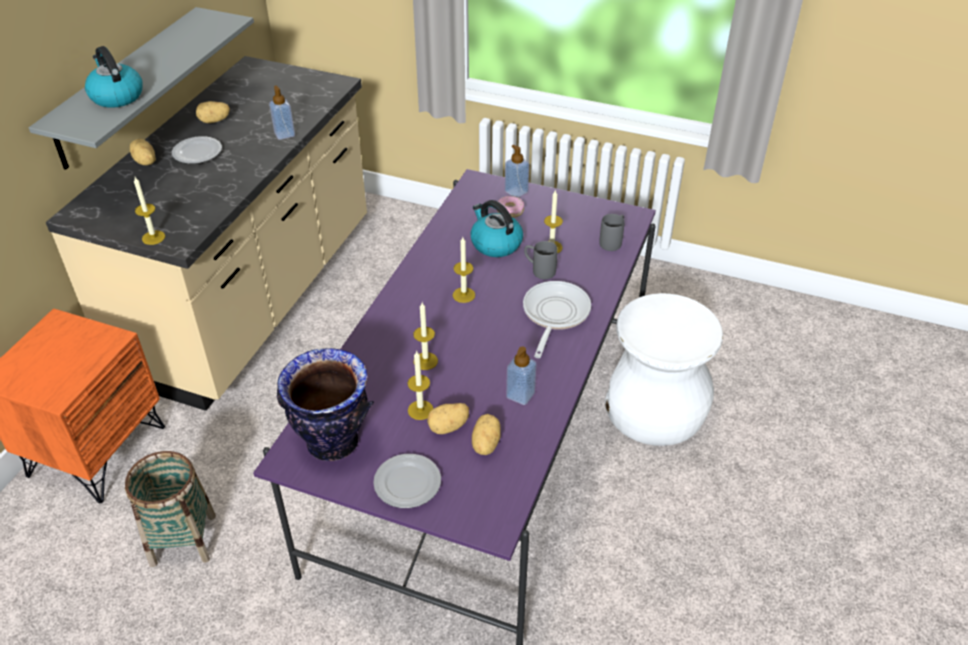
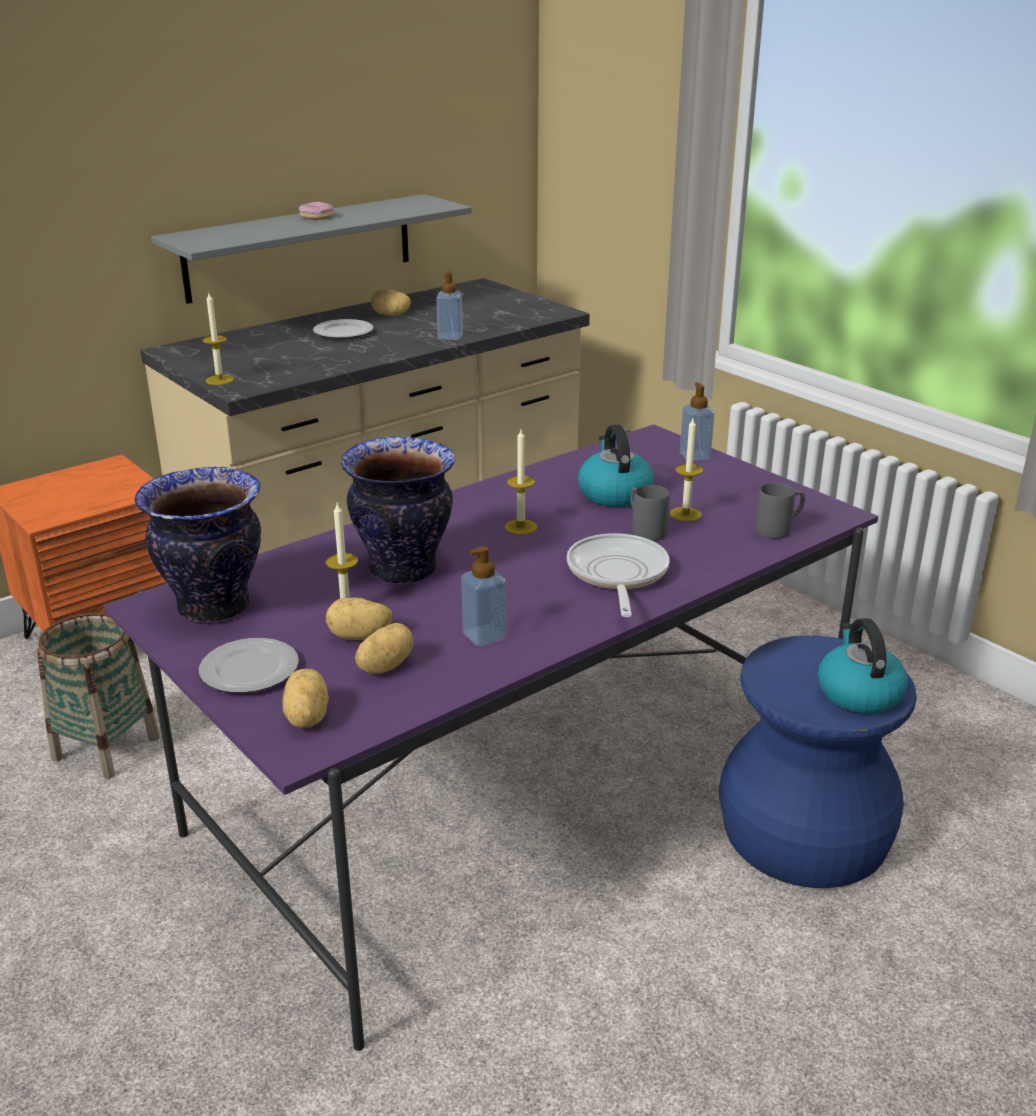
camera: 30 degrees right, 15 degrees down
(116, 96) = (257, 231): kettle -> kettle (858, 693)
(145, 162) = (284, 329): potato -> potato (305, 718)
(425, 361) = (404, 570): candle -> vase
(510, 210) = (667, 470): donut -> donut (316, 217)
(554, 315) = (617, 576): frying pan -> frying pan turned 45 degrees counterclockwise
(655, 410) = (805, 836): white stool -> blue stool

